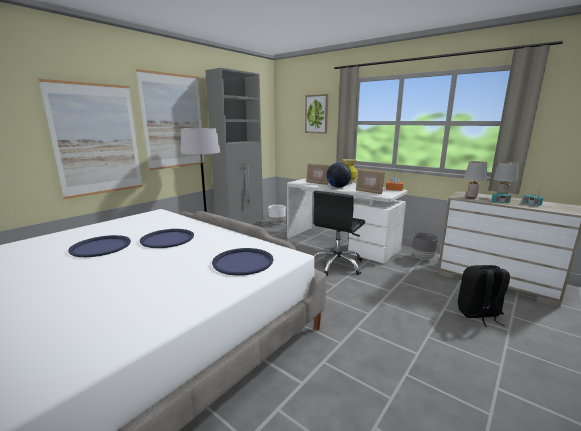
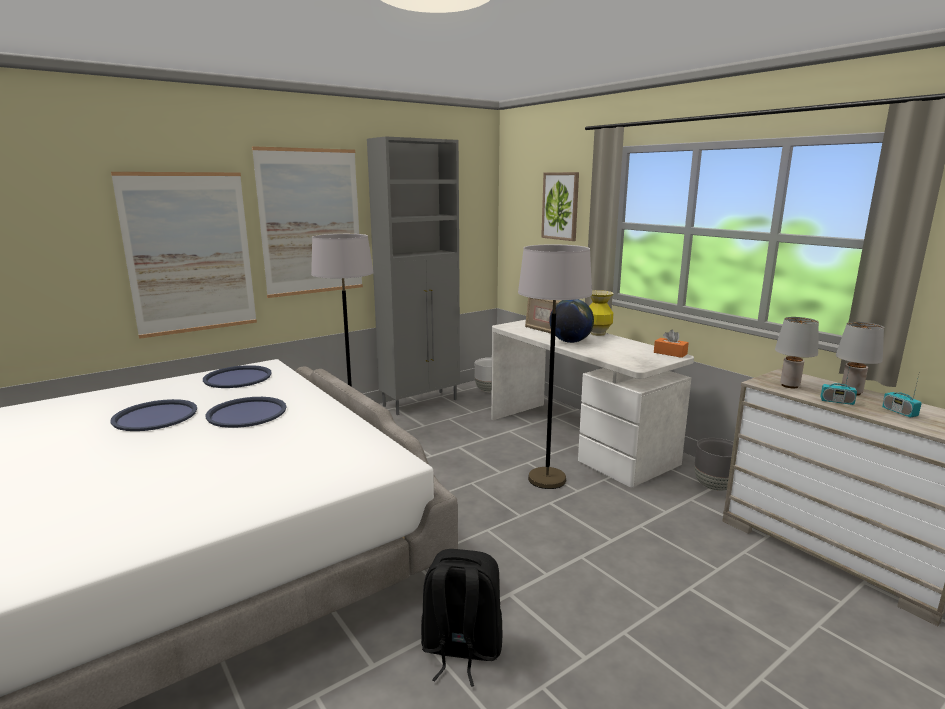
camera: 15 degrees right, 0 degrees up
(243, 262) = (318, 465): blue tray -> blue tray (238, 378)
(337, 265) = (547, 479): black office chair -> grey floor lamp
(369, 192) = (616, 356): picture frame -> none
(479, 314) = (750, 610): black backpack -> black backpack (461, 650)

